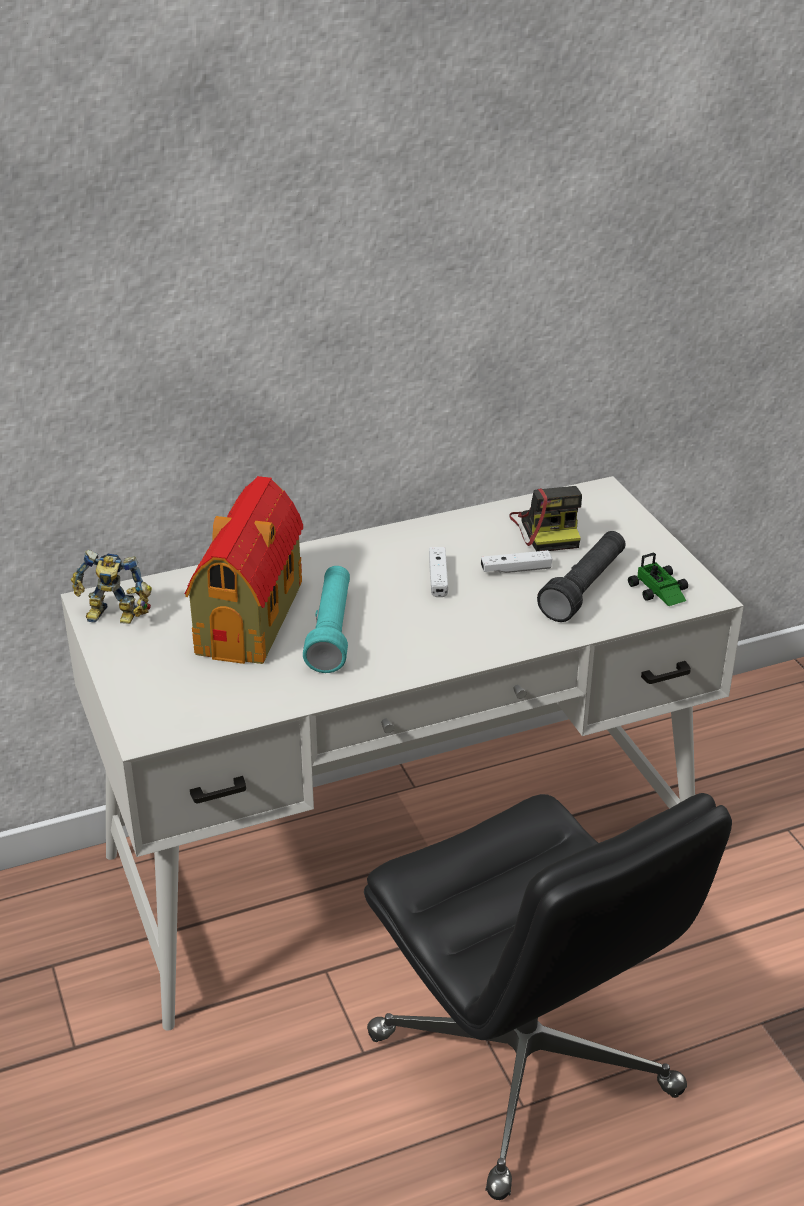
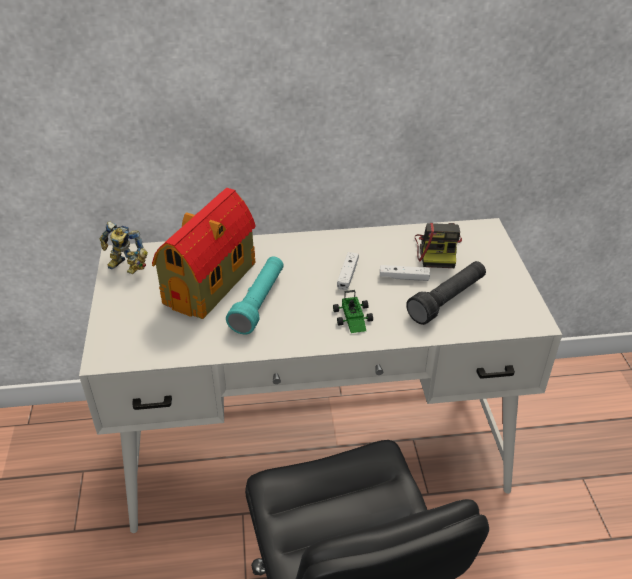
camera: 15 degrees right, 5 degrees up
(661, 590) = (503, 311): toy car -> toy car (353, 319)

